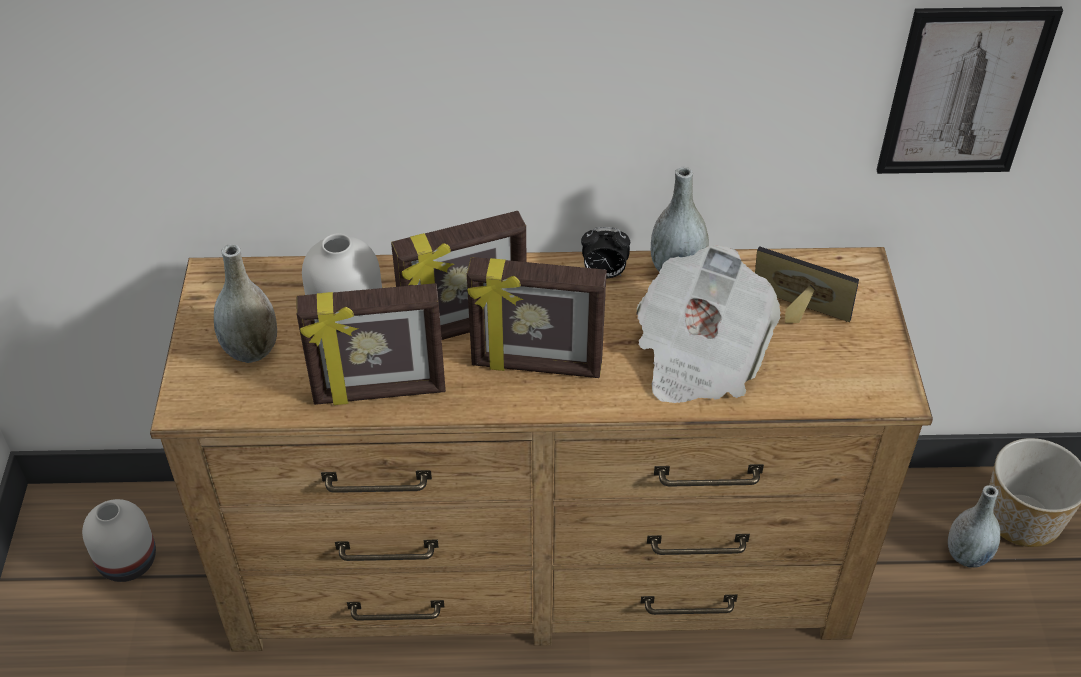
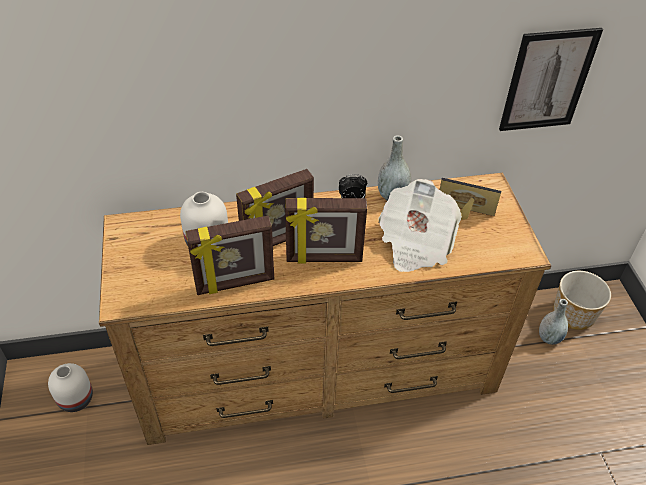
camera: 10 degrees left, 0 degrees up
(251, 350) = (152, 266): grey vase -> none

